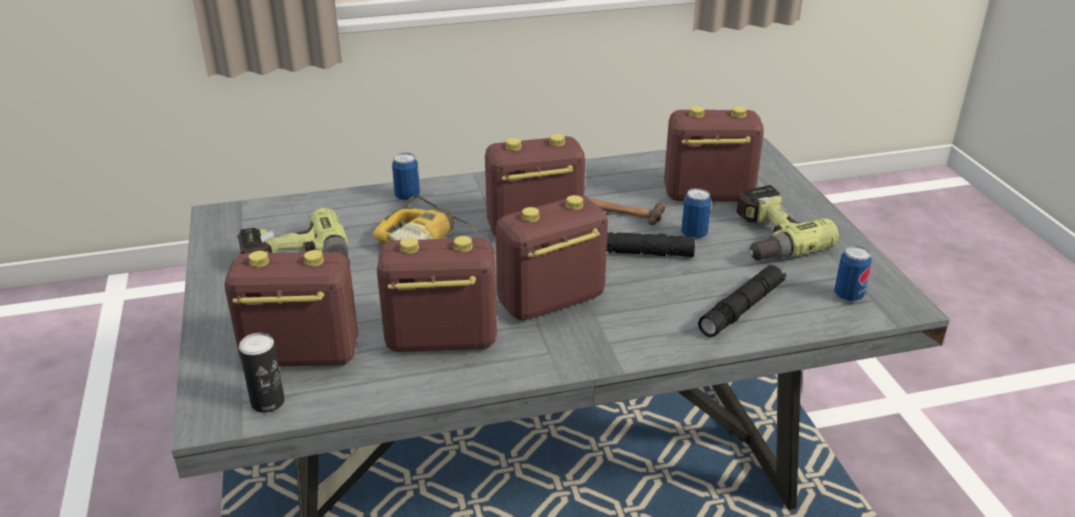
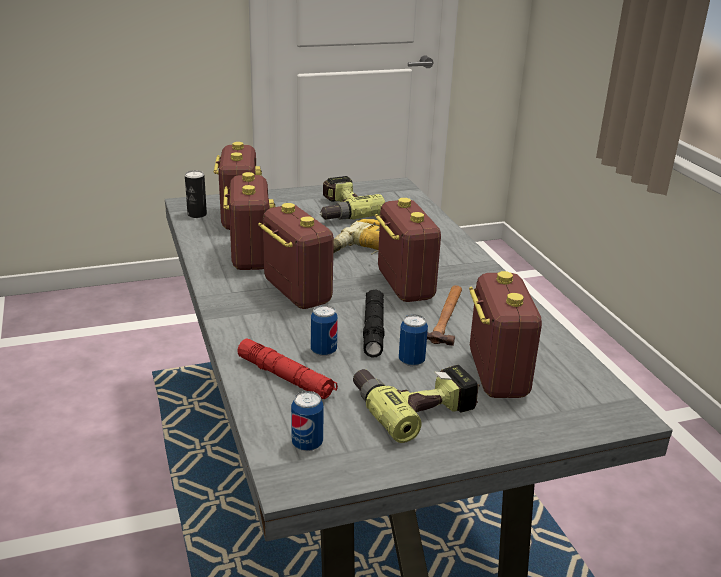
camera: 85 degrees right, 5 degrees down
(407, 197) = (441, 237): can -> can (323, 351)
(742, 308) = (286, 377): black flashlight -> red flashlight

